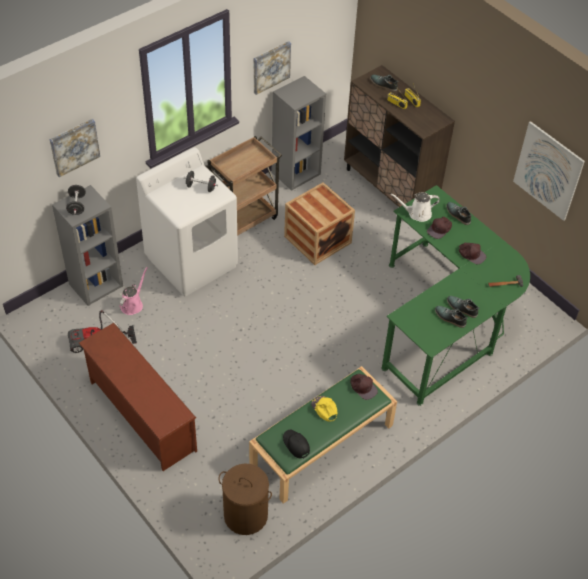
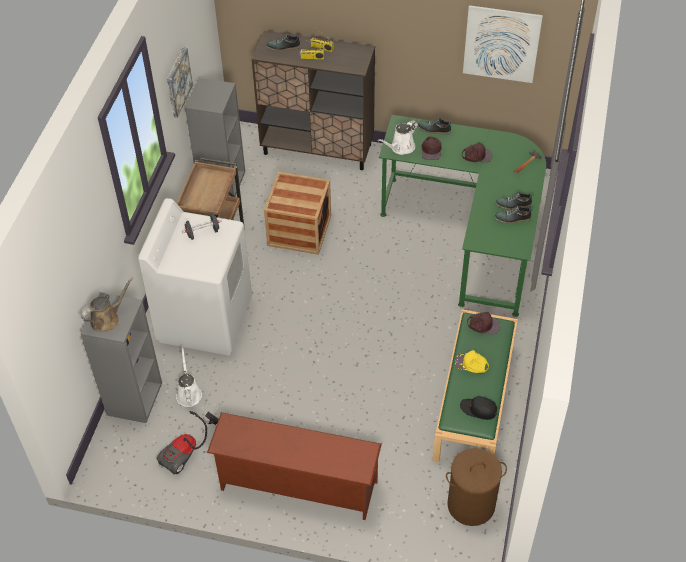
camera: 35 degrees left, 0 degrees up
(74, 146) = (79, 257): picture -> none
(77, 205) = (107, 319): black dumbbell -> brown watering can
(133, 304) = (188, 393): pink watering can -> white watering can

